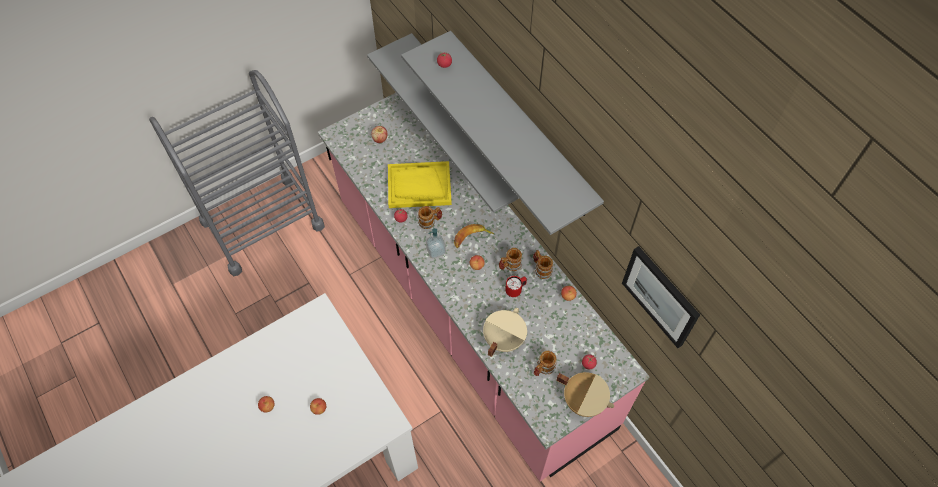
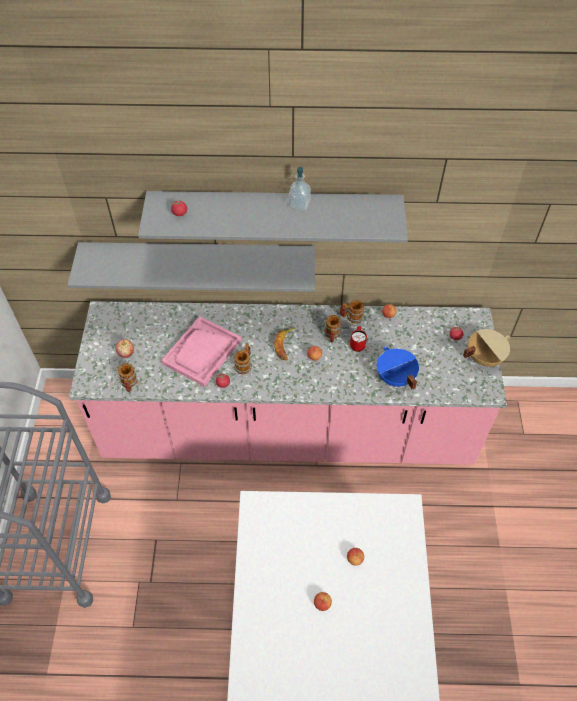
camera: 55 degrees left, 5 degrees down
(419, 186) = (202, 352): yellow tray -> pink tray
(436, 251) = (277, 376): soap dispenser -> soap dispenser (299, 204)
(503, 339) = (394, 378): beige cooking pot -> blue cooking pot
(543, 369) = (439, 367): mug -> mug (129, 384)
(661, 296) = (487, 225): picture -> none

